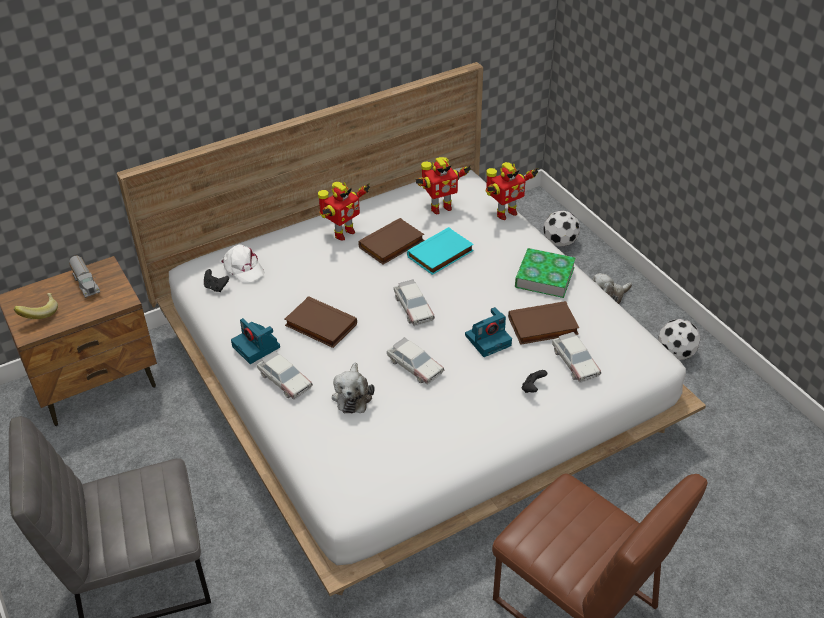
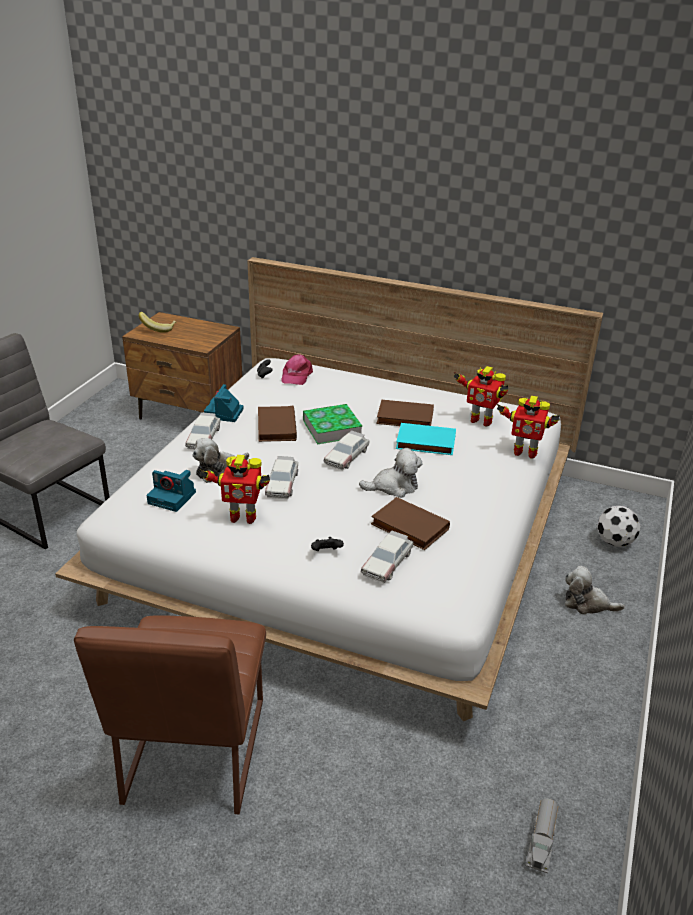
camera: 50 degrees right, 10 degrees down
(86, 284) = (202, 330): toy truck -> toy truck (542, 843)
(243, 268) = (296, 375): white cap -> pink cap
(342, 233) = (387, 394): toy robot -> toy robot (242, 517)
(483, 305) = (393, 487): none -> plush toy
(488, 339) = (356, 506): camera -> camera (173, 498)
(544, 277) = (473, 503): book -> book (332, 428)
(676, 354) = (579, 683): football -> none

